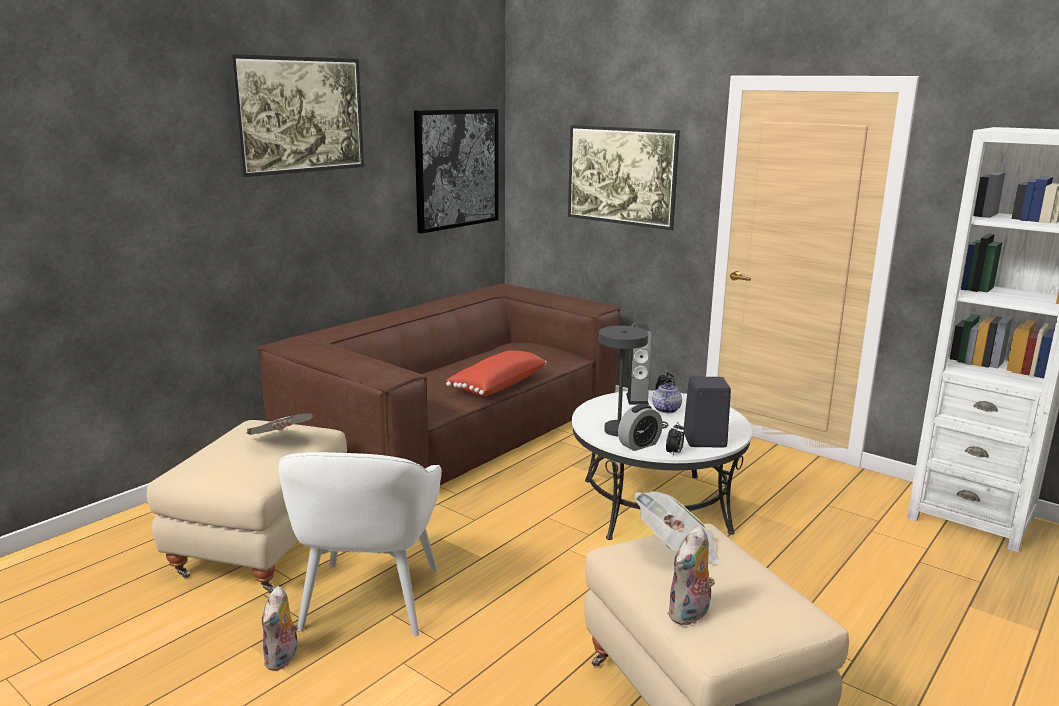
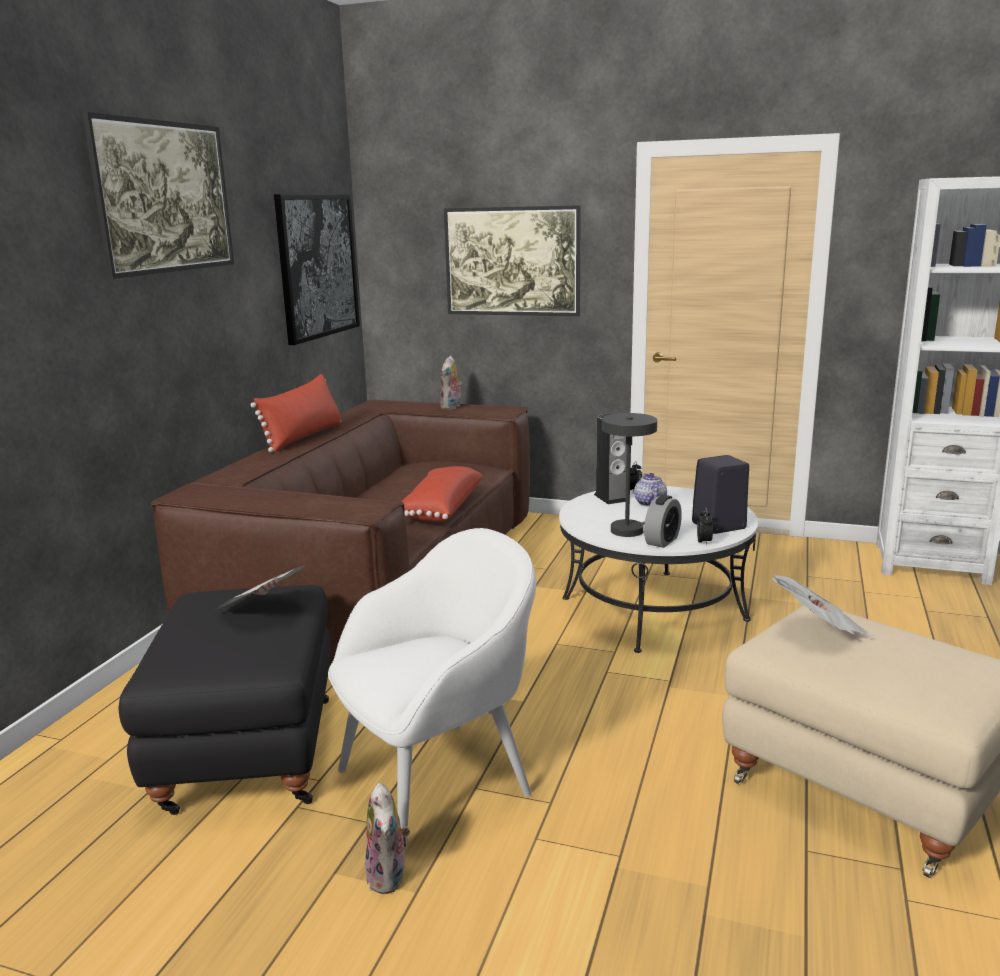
camera: 20 degrees left, 0 degrees up
(261, 546) = (247, 751): beige ottoman -> black ottoman
(370, 600) = (437, 779): white armchair -> white armchair turned 105 degrees counterclockwise
(415, 309) = (303, 437): none -> red pillow
(690, 615) = (902, 691): plush toy -> plush toy (451, 407)

